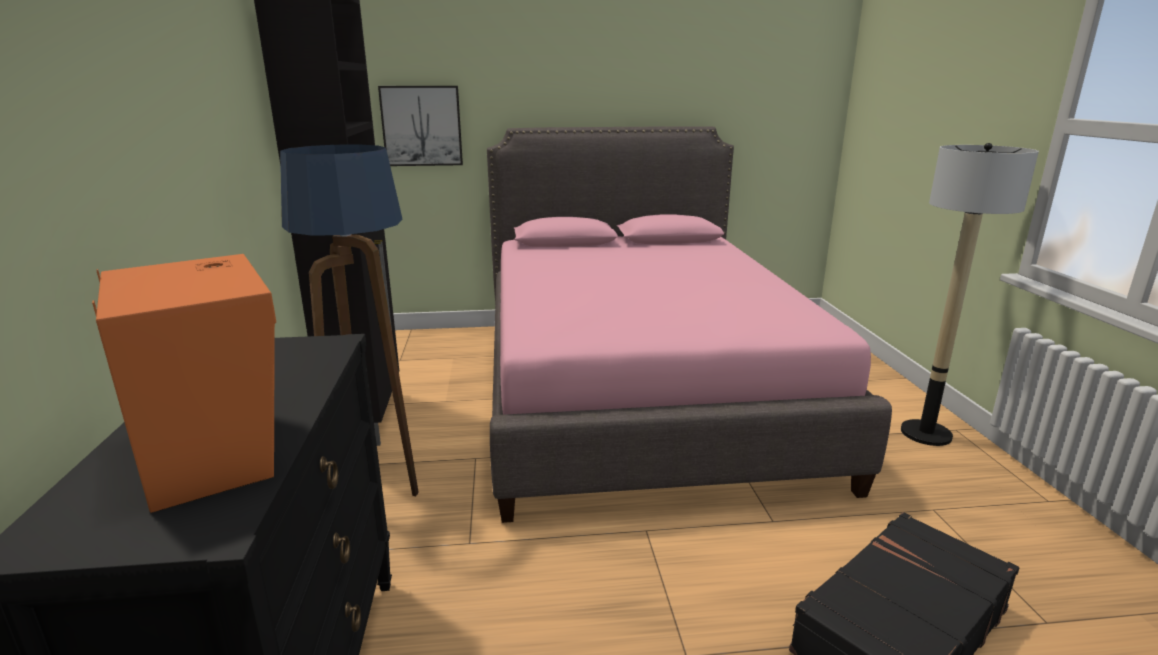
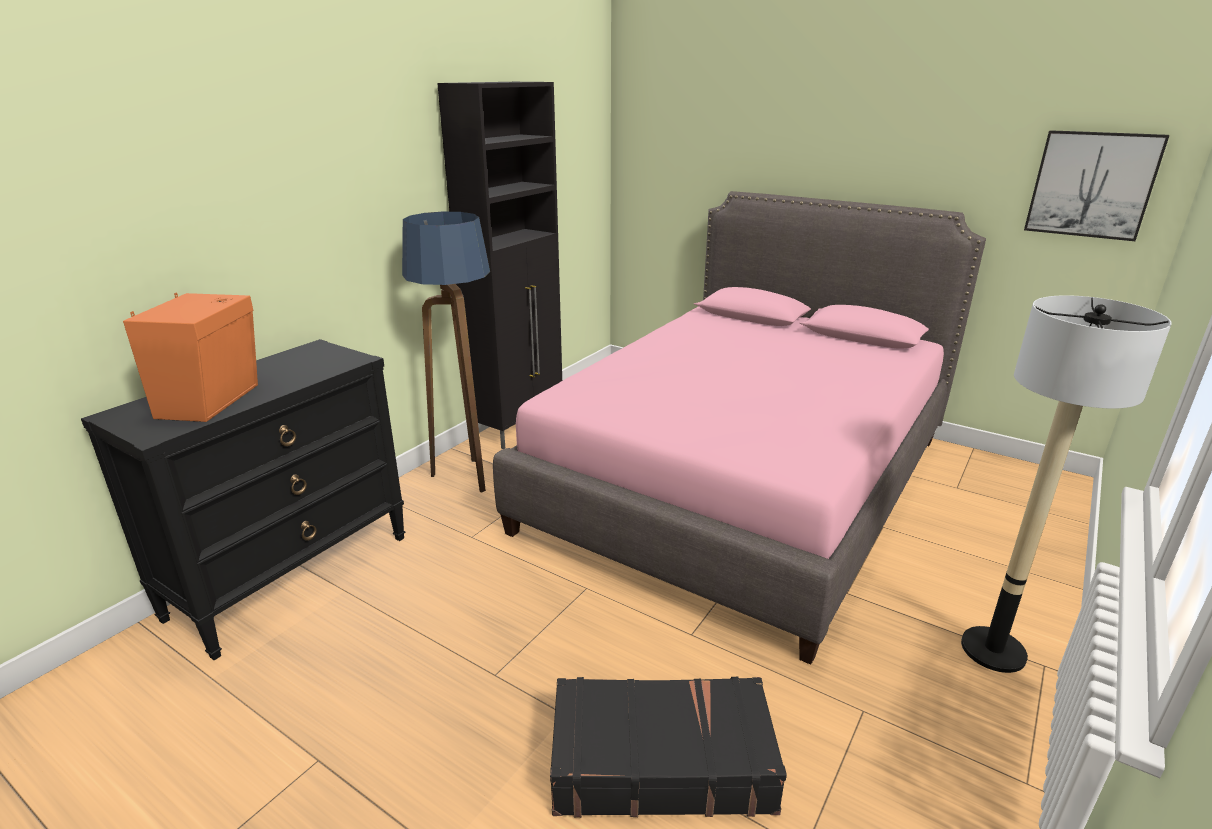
camera: 40 degrees right, 5 degrees up
(422, 126) = (661, 181): picture -> picture (1092, 185)

